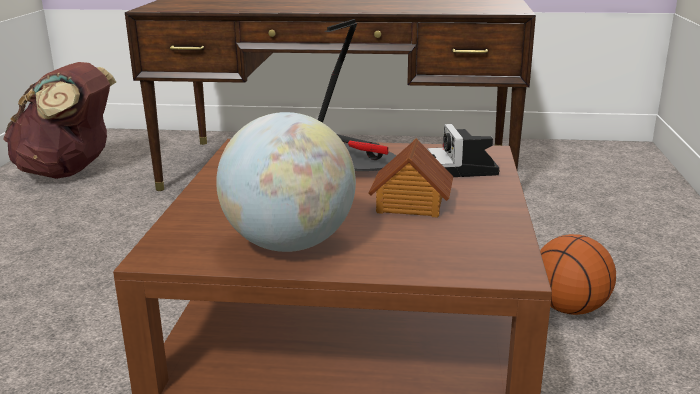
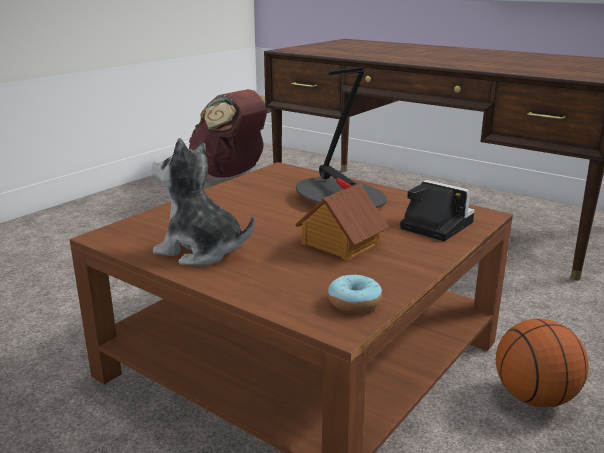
camera: 30 degrees right, 0 degrees up
(289, 244) = (201, 251): globe -> plush toy
(463, 169) = (433, 225): camera -> camera turned 105 degrees clockwise
(497, 251) = (354, 303): none -> donut

